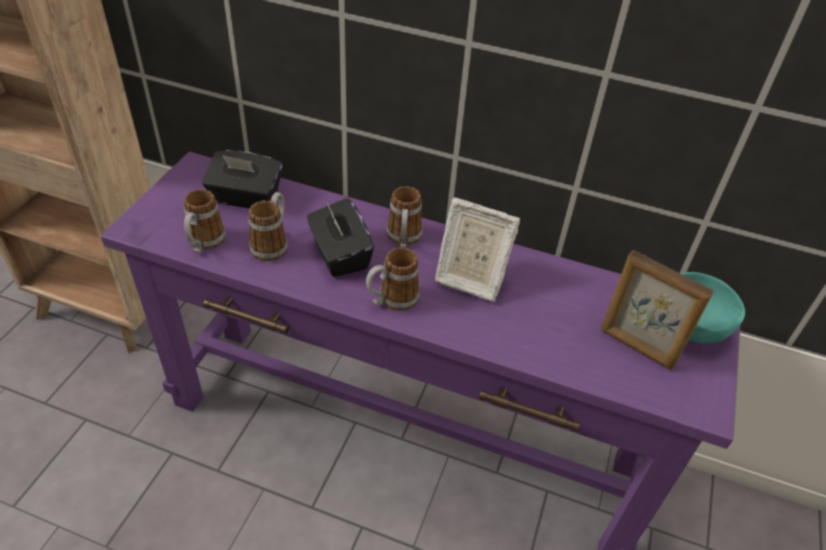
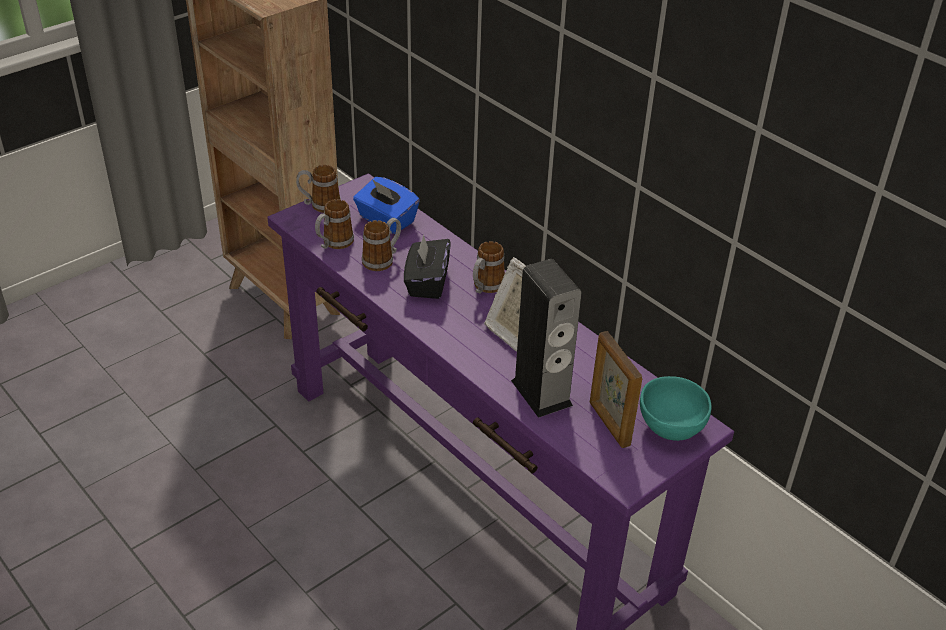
camera: 30 degrees right, 5 degrees down
(245, 198) = (386, 220): black tissue box -> blue tissue box
(392, 300) = (441, 326): mug -> mug (320, 205)
(548, 339) = (541, 393): none -> speaker

